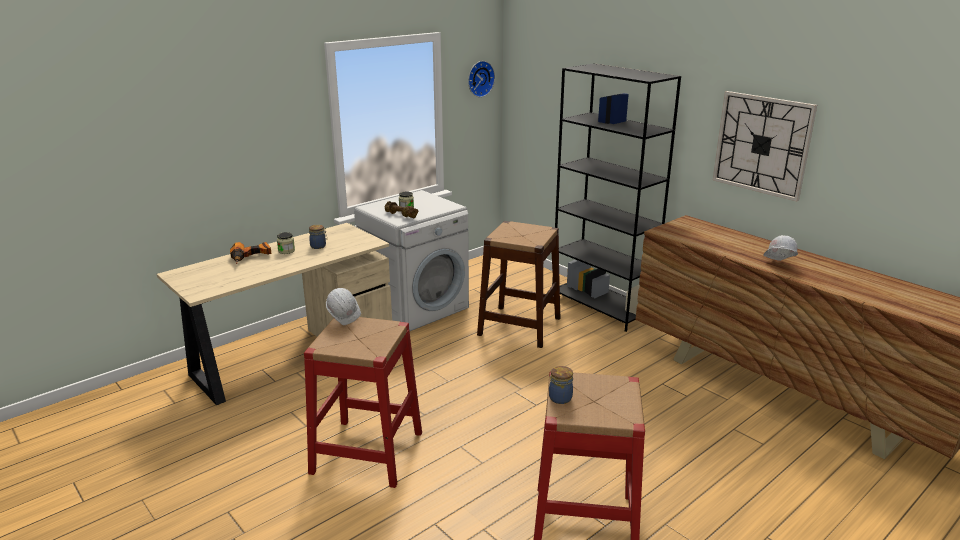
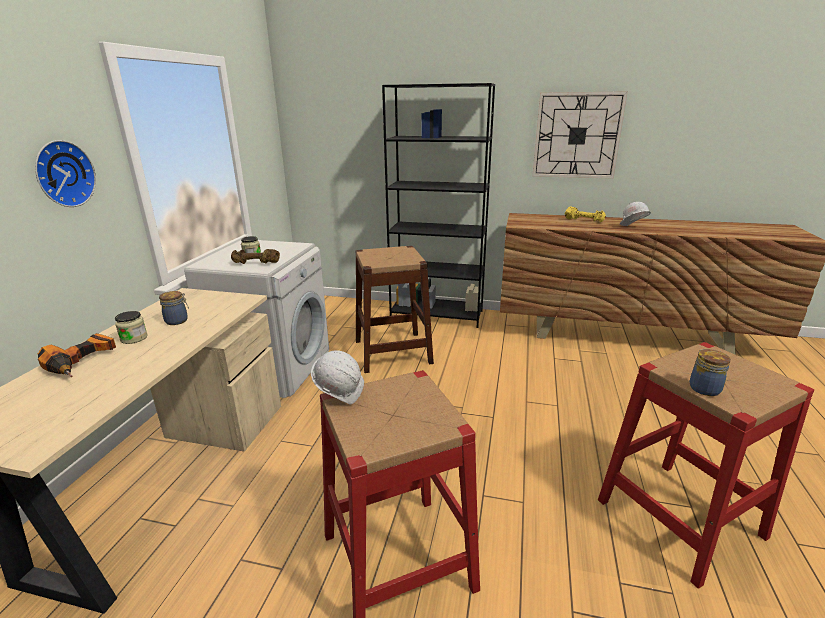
camera: 35 degrees left, 0 degrees up
(479, 78) = (262, 117): wall clock -> wall clock (62, 174)
(746, 243) = (584, 220): none -> yellow dumbbell

